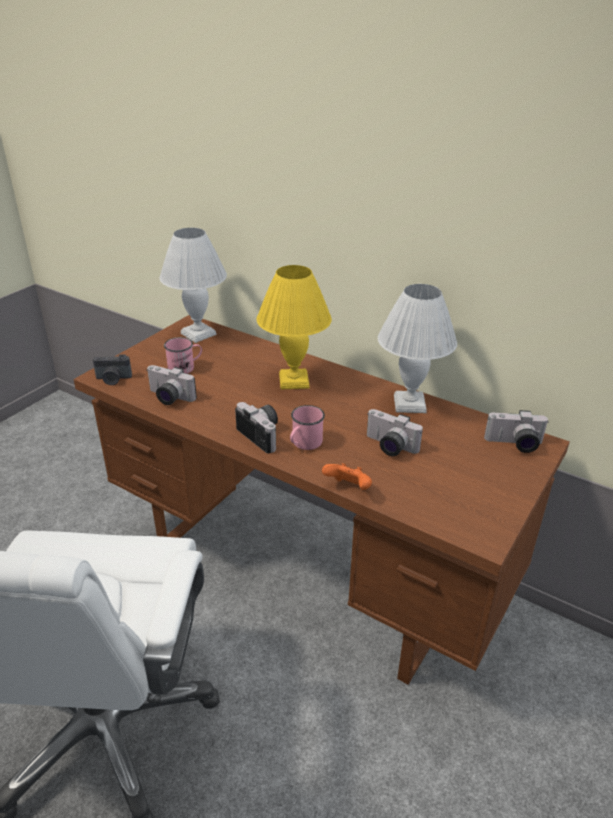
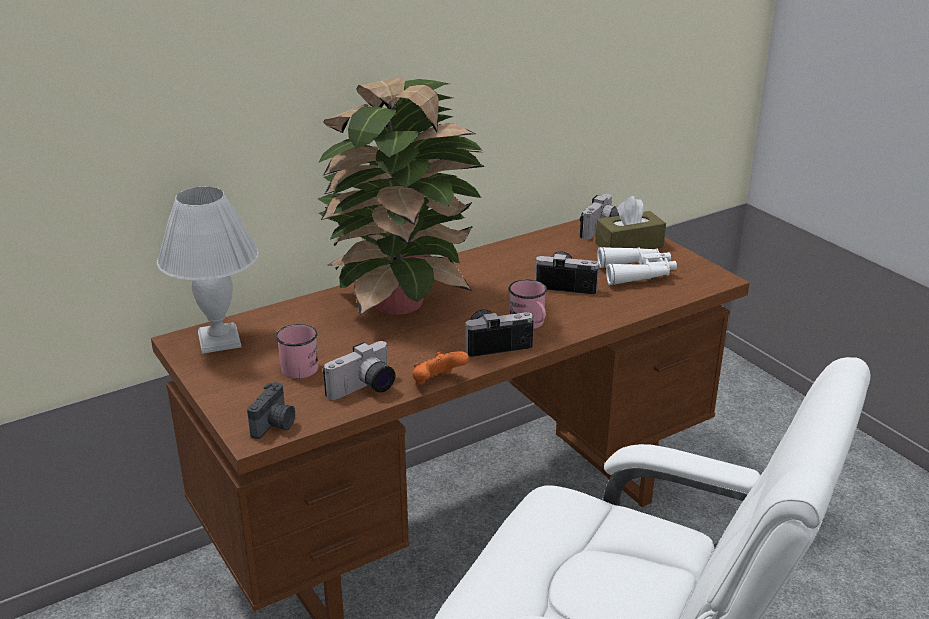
camera: 65 degrees left, 5 degrees down
(293, 381) = (404, 303): yellow table lamp -> potted plant
(348, 489) = (618, 318): orange game controller -> orange game controller (437, 383)
(389, 447) = (567, 283): camera -> camera turned 135 degrees counterclockwise
(410, 404) = (505, 255): white table lamp -> none
(445, 483) = (637, 273): none -> white binoculars
(499, 466) = (629, 245): none -> brown tissue box

